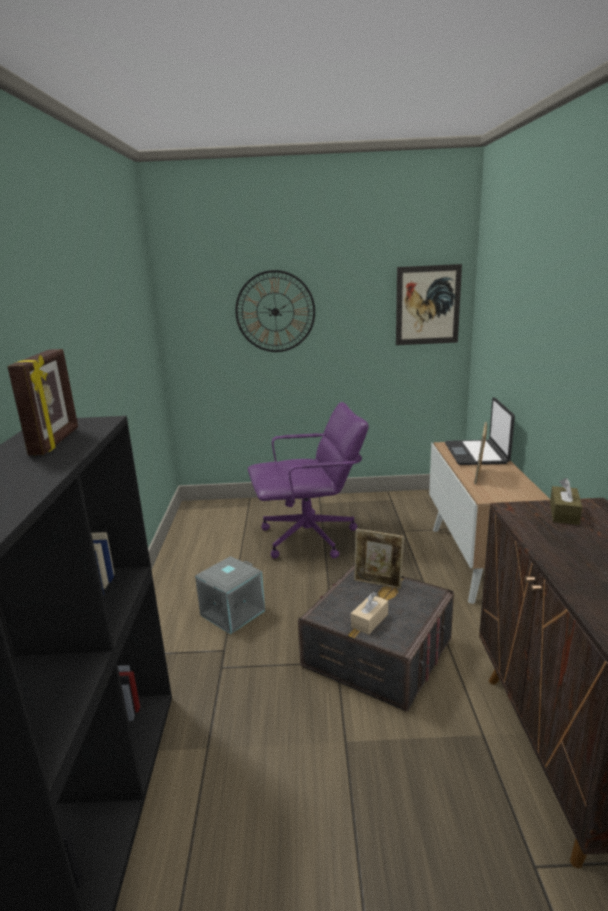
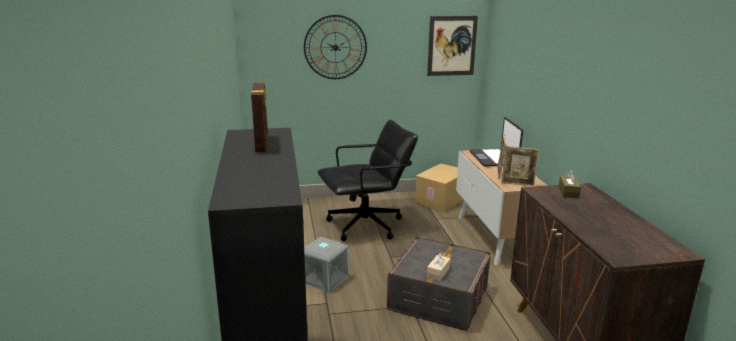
camera: 10 degrees left, 0 degrees up
(309, 538) = (366, 226): purple office chair -> black office chair
(378, 583) = (437, 249): picture frame -> picture frame (517, 184)
(416, 505) = (441, 200): none -> cardboard box

